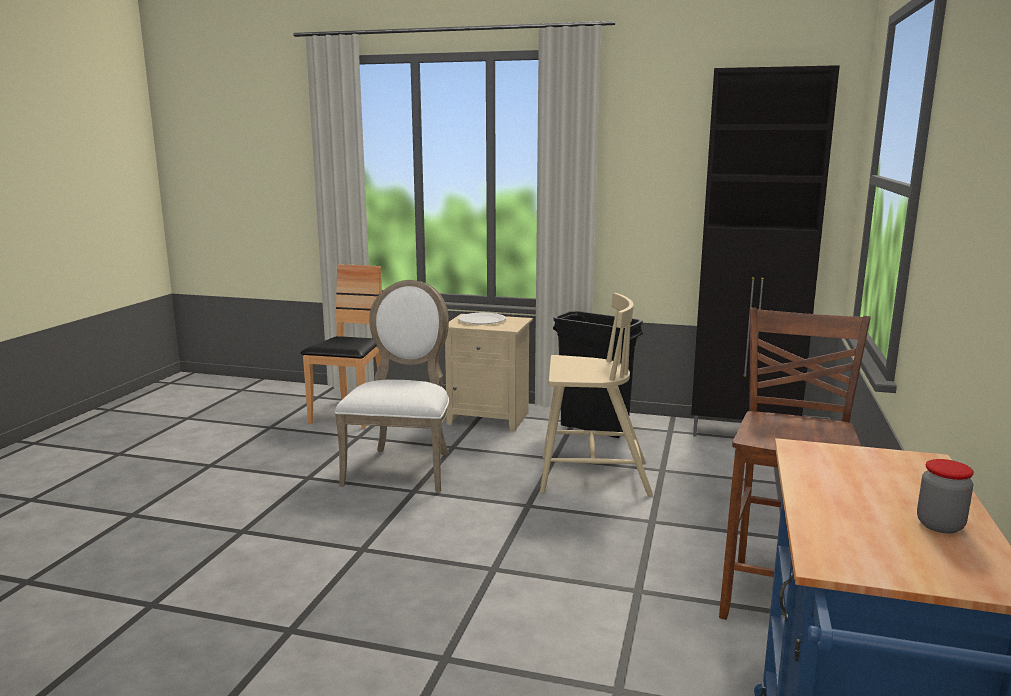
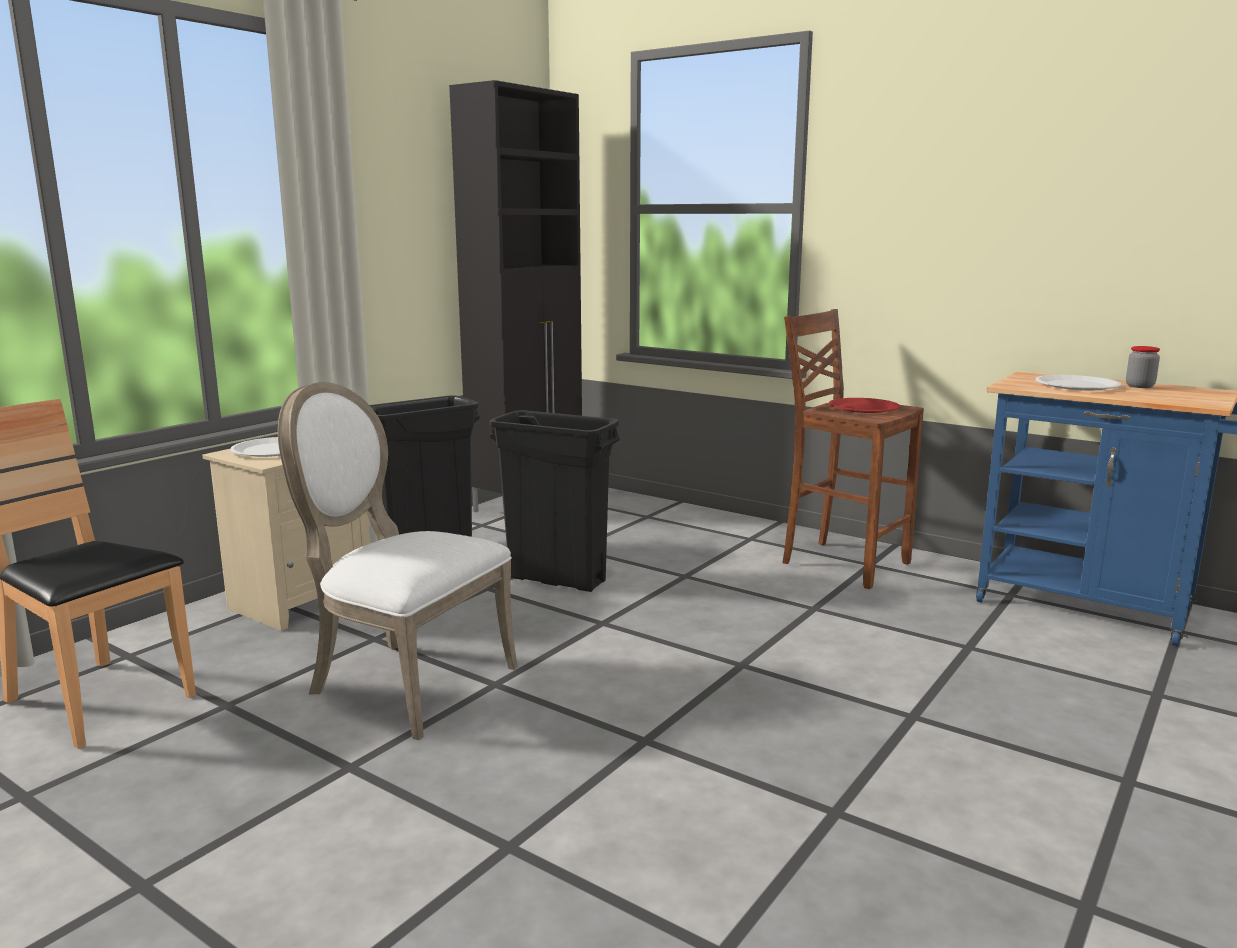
camera: 70 degrees left, 0 degrees up
(591, 476) = (557, 580): beige chair -> black trash can
(806, 432) = (863, 408): none -> red plate
(870, 484) = (1077, 385): none -> white plate

